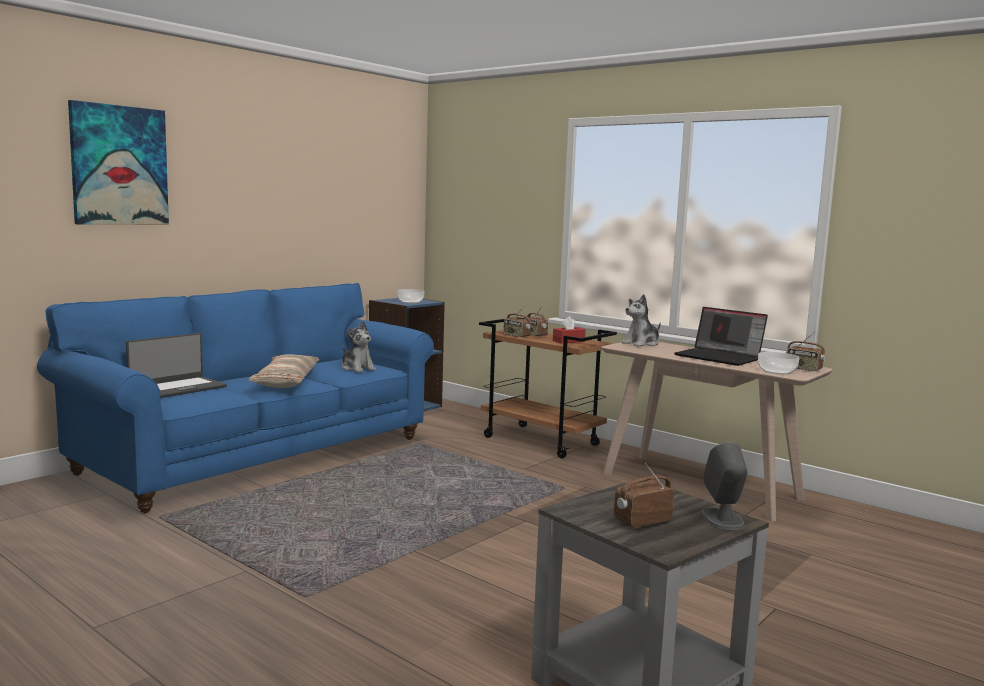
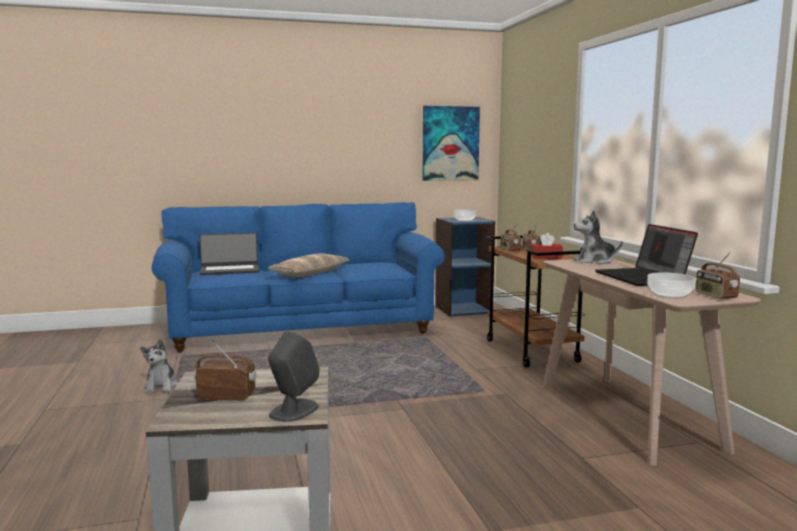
camera: 35 degrees right, 0 degrees up
(119, 165) = (221, 114): picture -> picture (450, 143)
(357, 368) = (375, 269): plush toy -> plush toy (161, 386)

